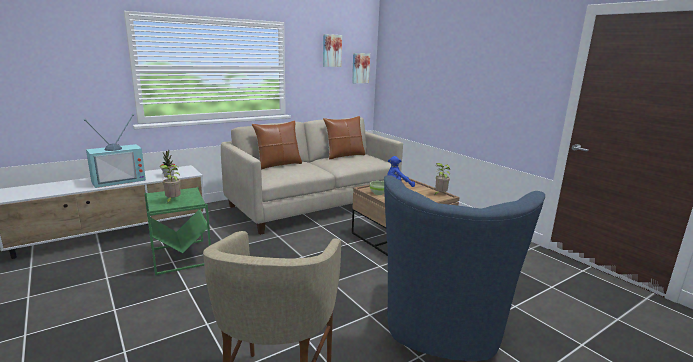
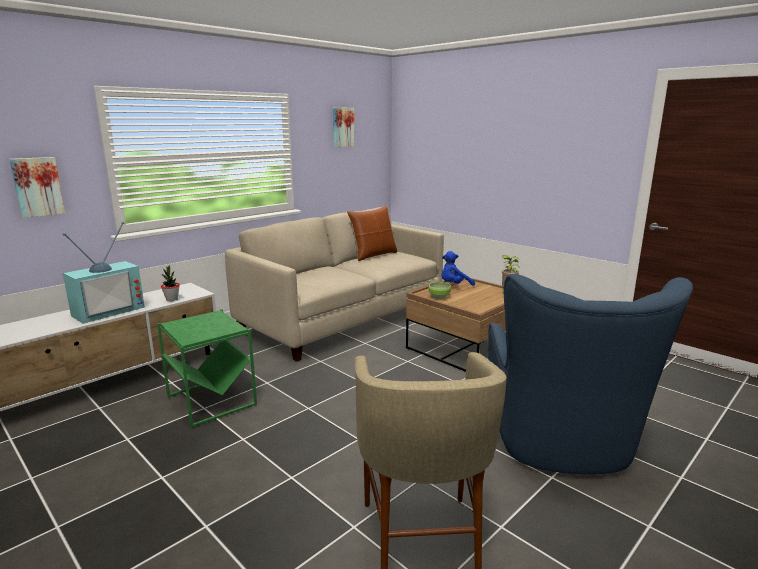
camera: 10 degrees left, 0 degrees up
(172, 201) = (203, 330): potted plant -> none
(278, 165) = (302, 273): brown pillow -> none
(360, 68) = (374, 147): picture -> picture (37, 186)

